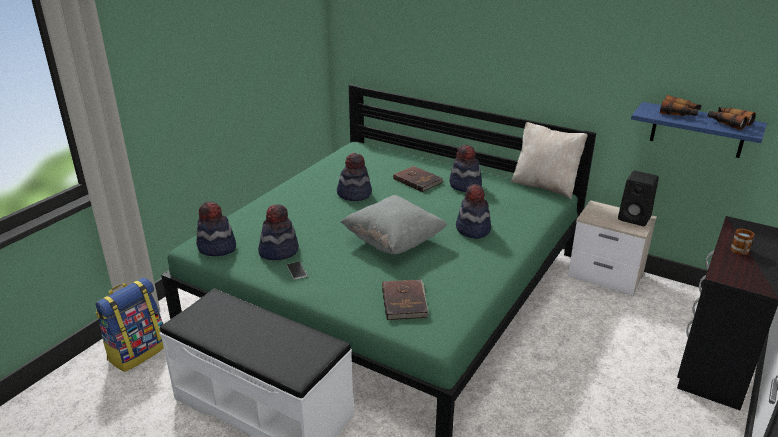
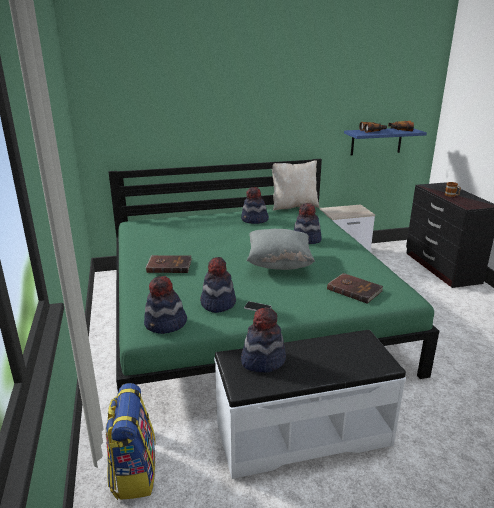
camera: 45 degrees left, 5 degrees down
(354, 194) = (195, 249): hat -> hat (262, 360)
(418, 180) = (219, 227): brown book -> brown book (169, 266)
(635, 218) = (355, 208): black speaker -> none

